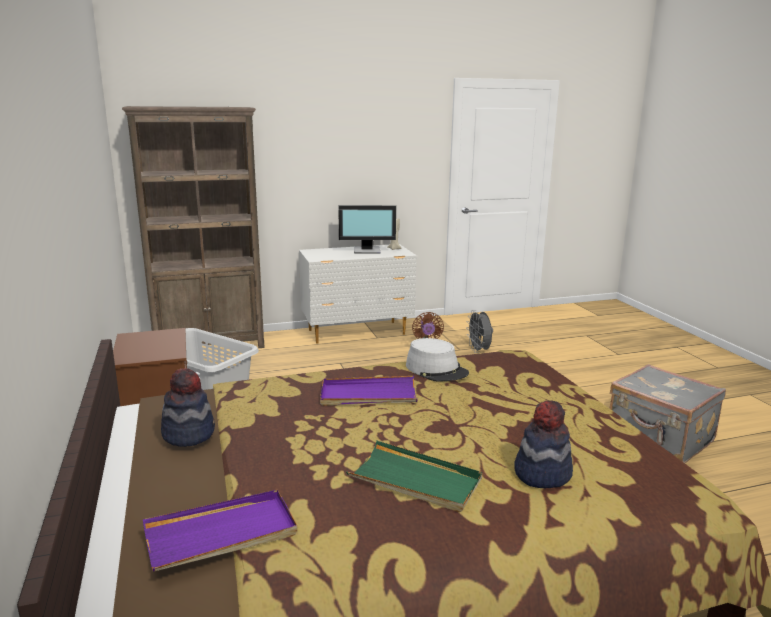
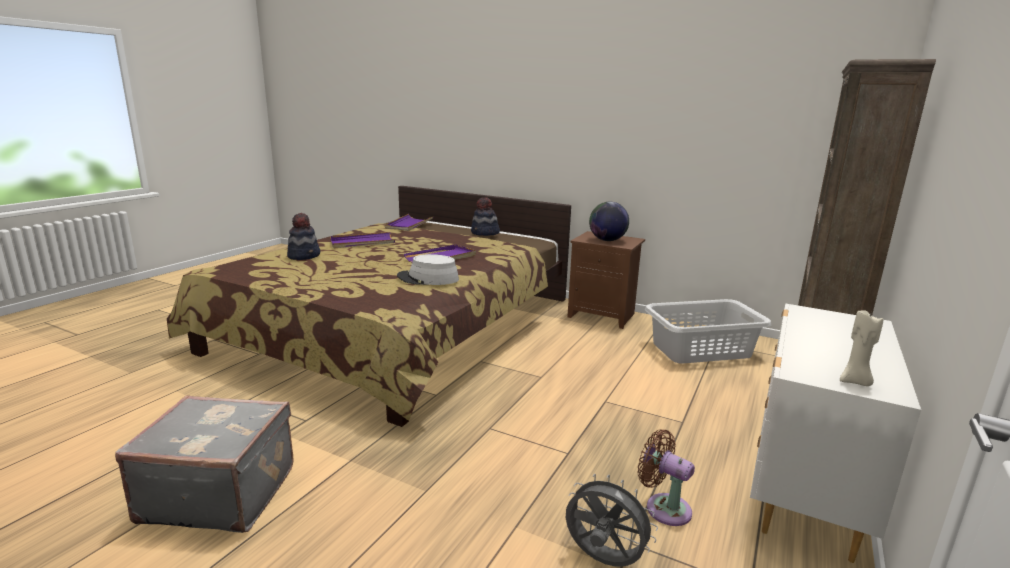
camera: 135 degrees right, 0 degrees up
(157, 343) = (607, 240): none -> globe
(367, 251) = (844, 354): monitor -> none
(415, 480) = (362, 243): green tray -> purple tray

